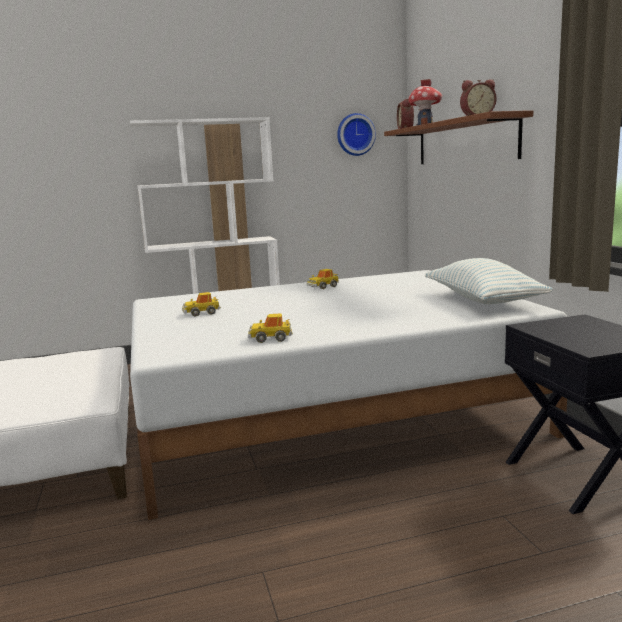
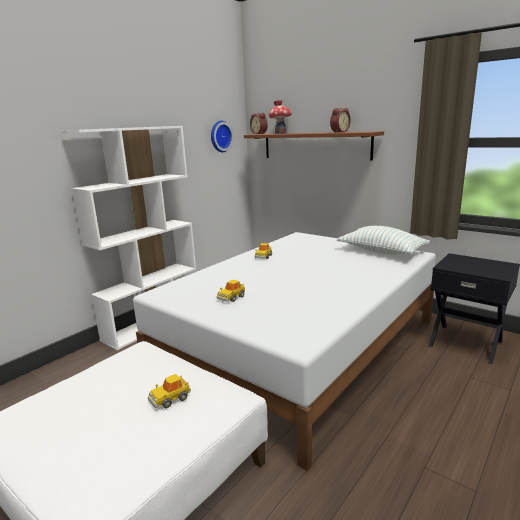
camera: 35 degrees left, 5 degrees up
(270, 338) = (335, 308): toy car -> toy car (170, 398)

